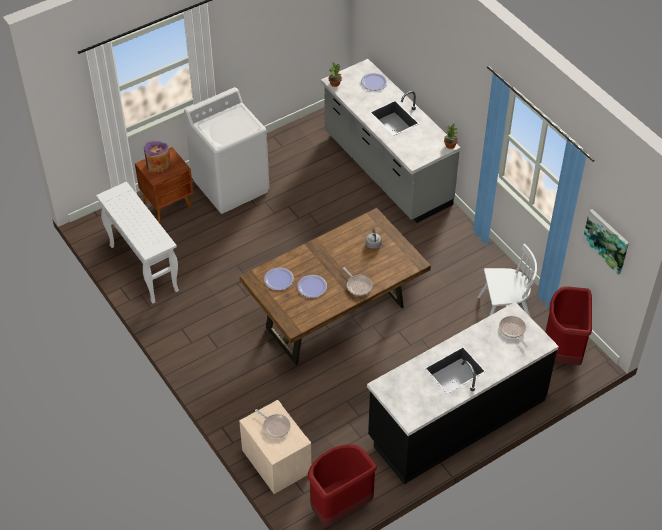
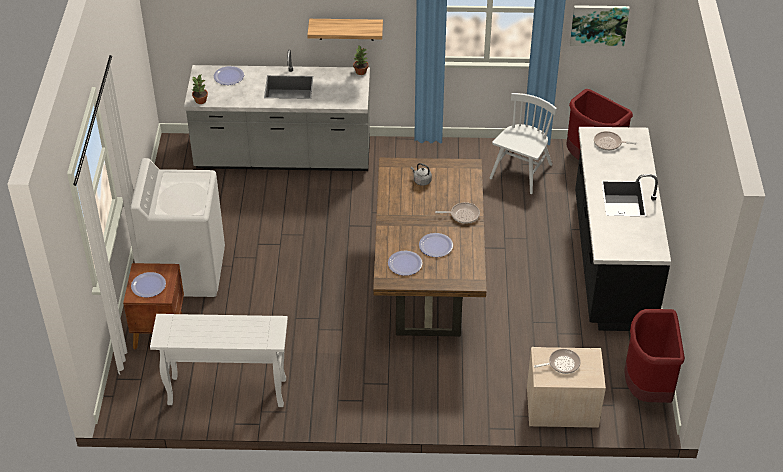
camera: 55 degrees left, 5 degrees down
(158, 166) = (148, 285): purple vase -> plate
(452, 104) = (346, 29): none -> shelf

